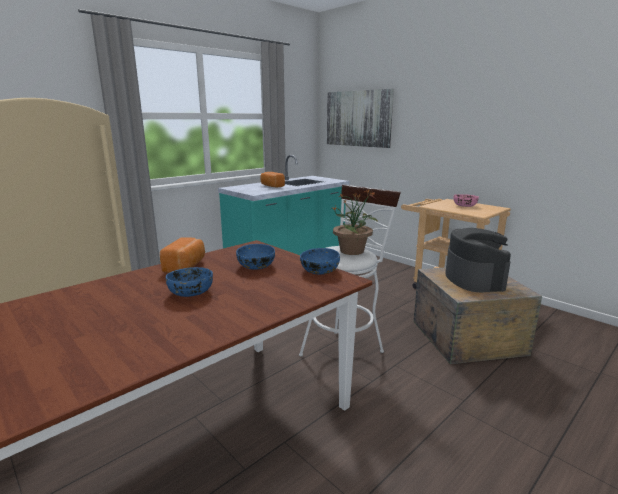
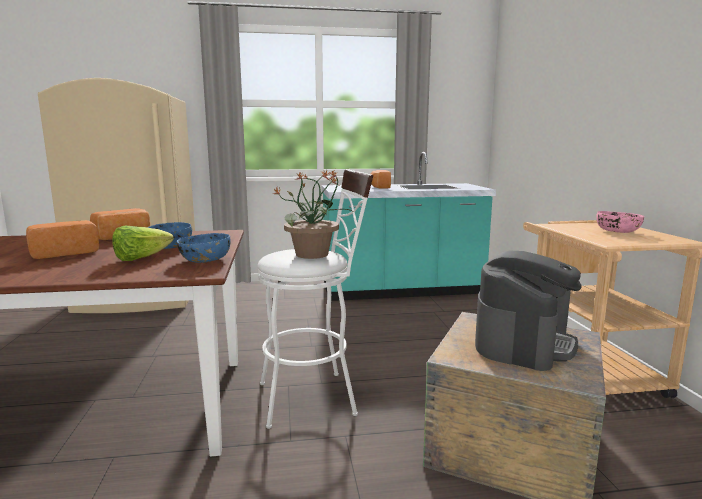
camera: 35 degrees right, 5 degrees down
(191, 292) = (64, 253): blue bowl -> bread
(273, 281) = (141, 258): none -> lettuce
(358, 118) = (527, 103): picture -> none

